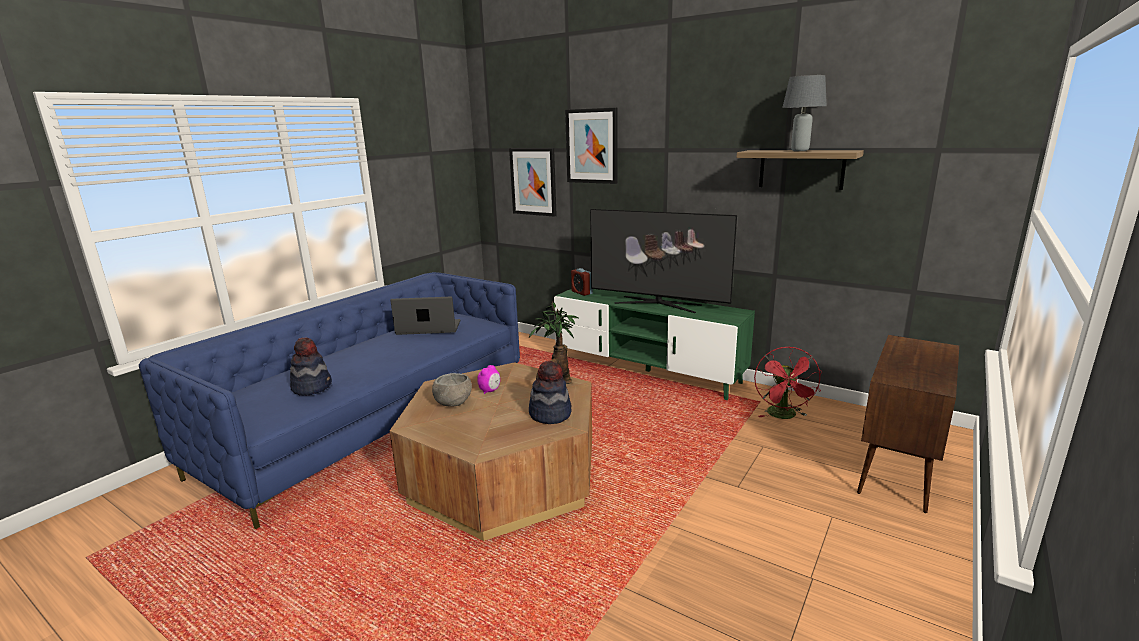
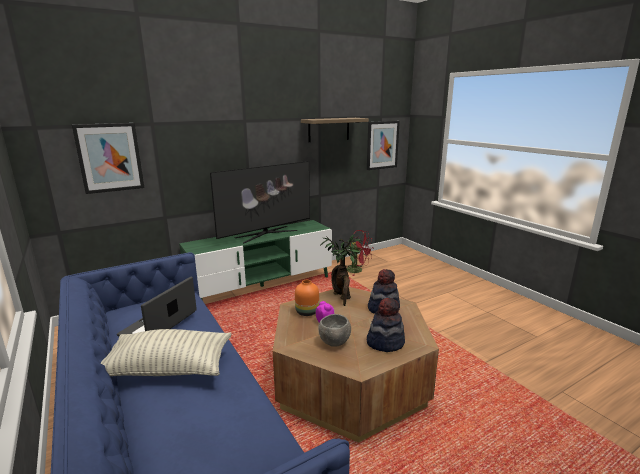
camera: 65 degrees left, 0 degrees up
(312, 387) = (233, 420): hat -> hat (385, 342)
(368, 350) = (168, 368): none -> pillow
(505, 378) = (307, 312): none -> orange vase
(582, 292) = (200, 246): alarm clock -> none
(592, 146) = (178, 120): picture -> picture (382, 145)
(800, 151) = (336, 118): grey table lamp -> none
(898, 470) = (421, 267): brown cabinet -> none

